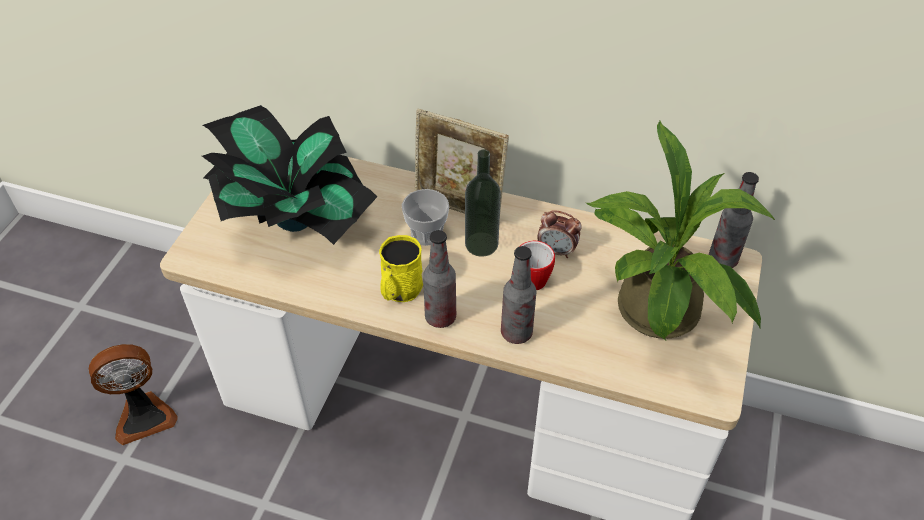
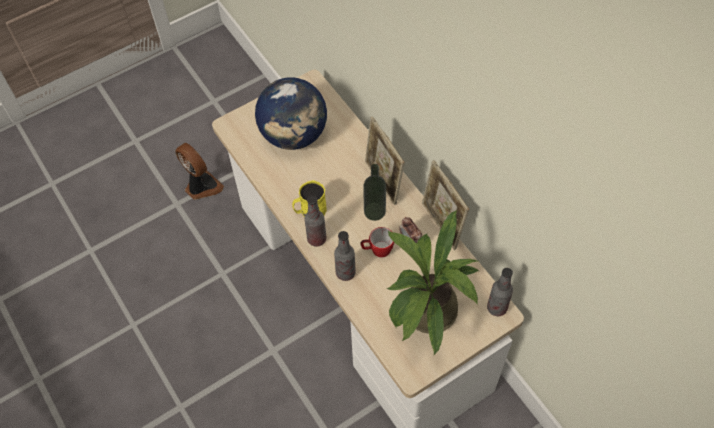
camera: 40 degrees right, 10 degrees up
(144, 415) = (201, 186): fan -> fan turned 150 degrees counterclockwise
(294, 219) = (294, 135): potted plant -> globe
(426, 234) = (352, 187): cup -> none
(573, 213) = (441, 225): none -> picture frame

